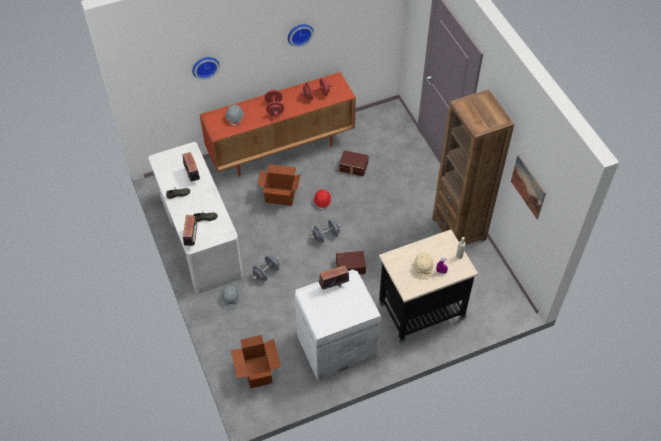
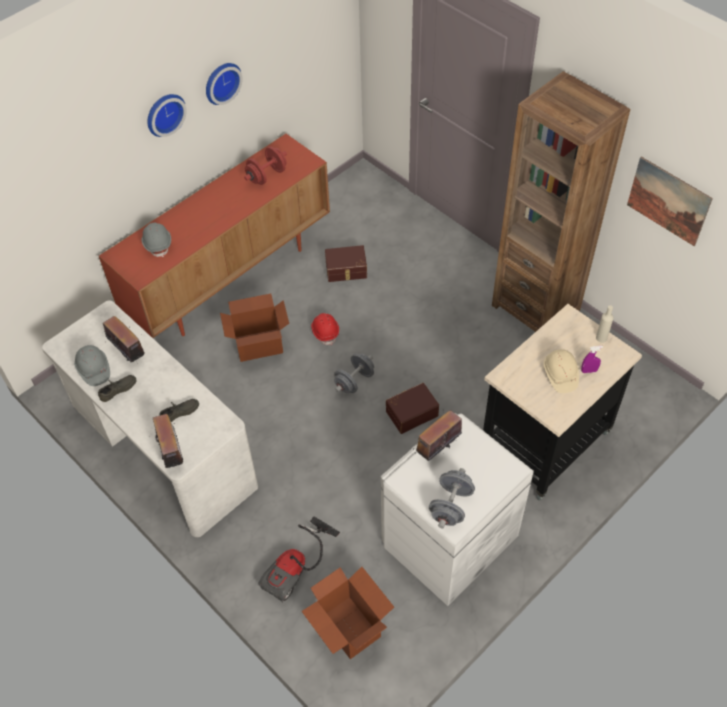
camera: 20 degrees left, 0 degrees up
(205, 66) = (90, 172): wall clock -> wall clock (164, 113)
(231, 299) = (255, 527): grey hard hat -> grey hard hat (94, 370)
(243, 330) = (297, 569): none -> vacuum cleaner
(266, 273) = (291, 467): grey dumbbell -> grey dumbbell (451, 506)
(274, 108) = (213, 213): red dumbbell -> none

